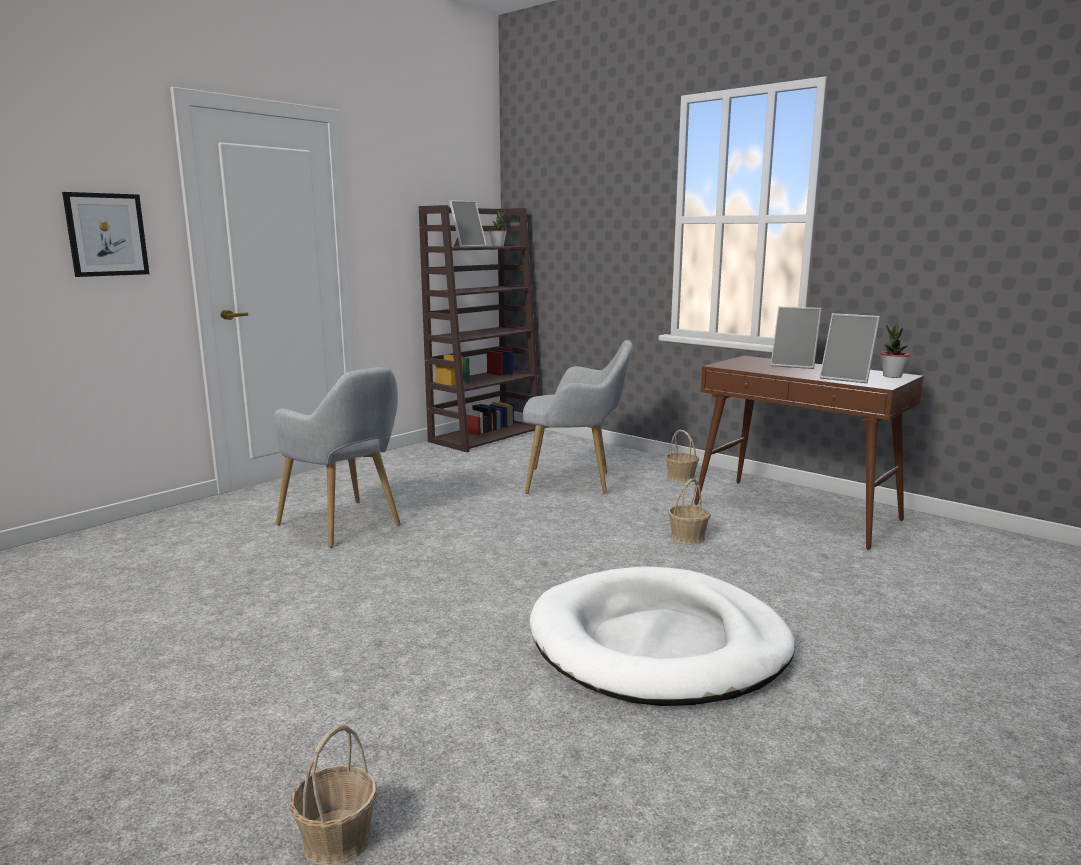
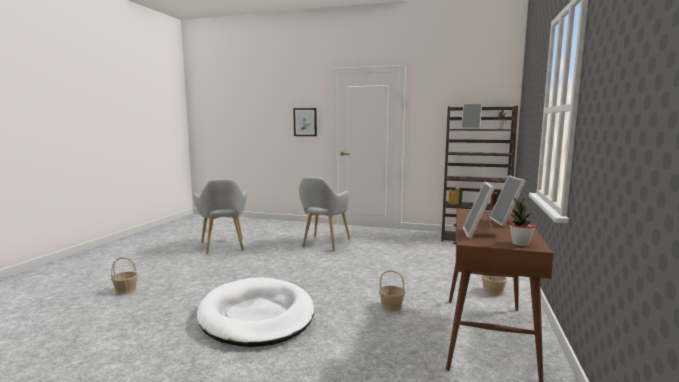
camera: 65 degrees right, 5 degrees down
(575, 482) = (436, 268): grey armchair -> grey armchair (223, 247)

